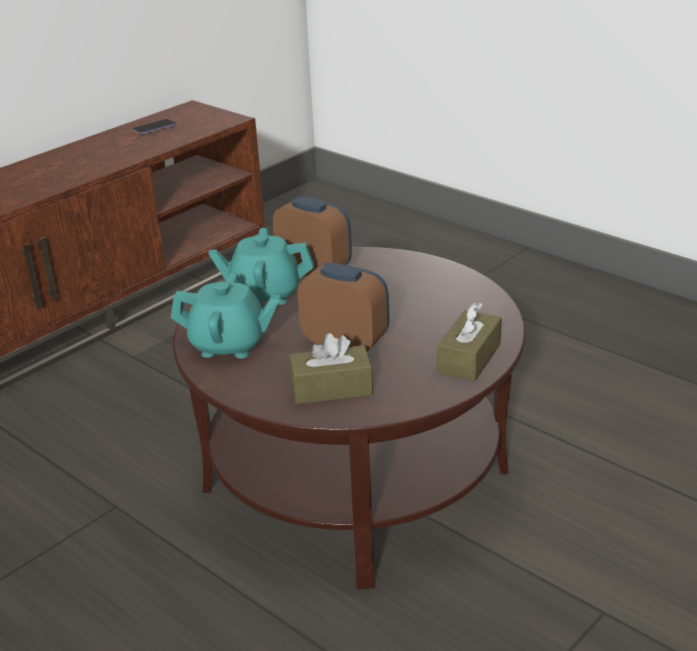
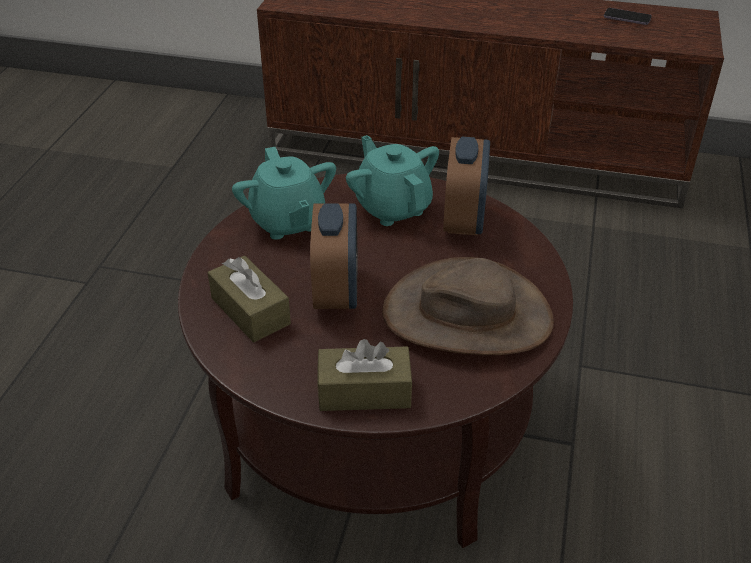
camera: 60 degrees right, 10 degrees up
(423, 298) = (467, 315): none -> brown hat

